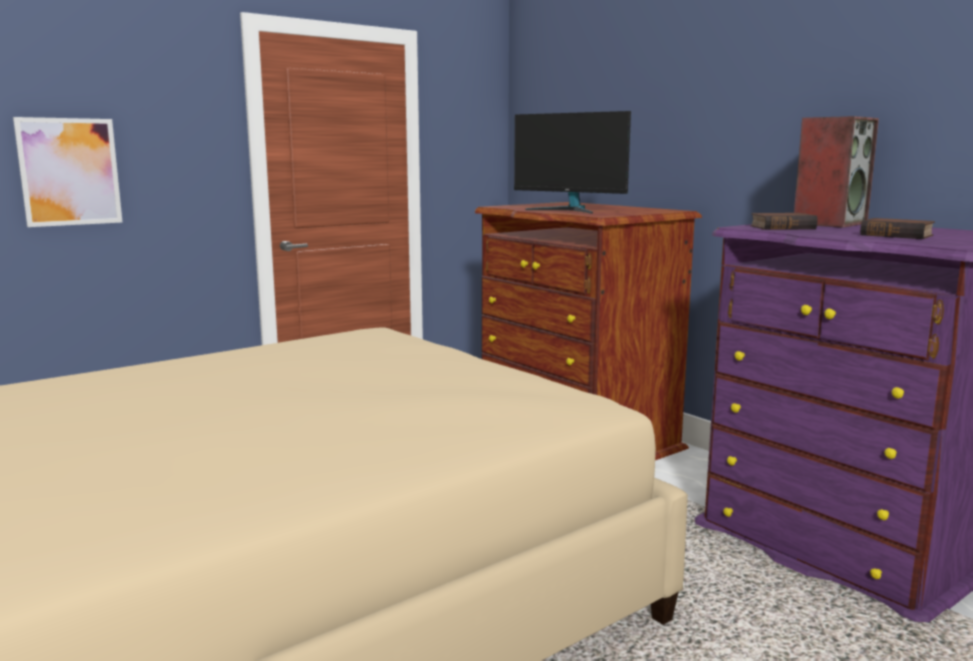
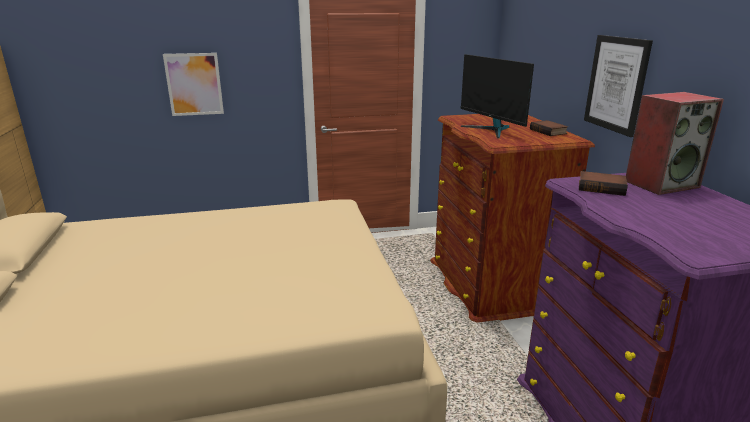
camera: 25 degrees right, 10 degrees up
(717, 137) = (616, 84): none -> picture
(898, 235) = (679, 221): book -> book (549, 131)

